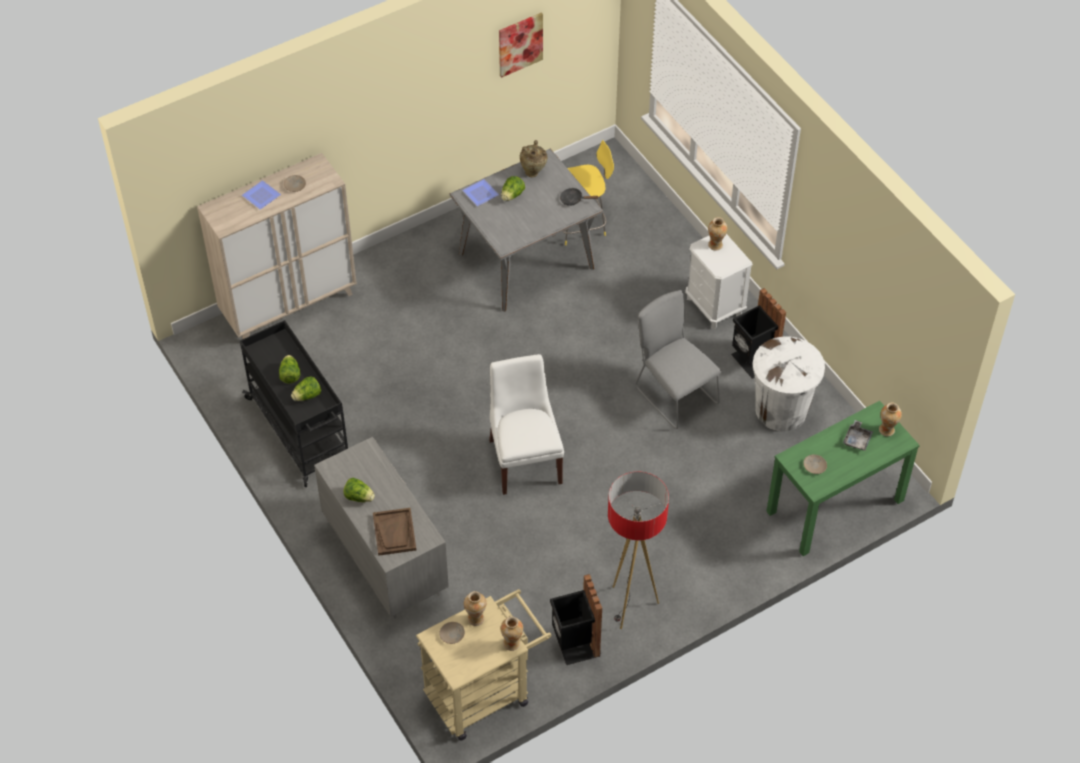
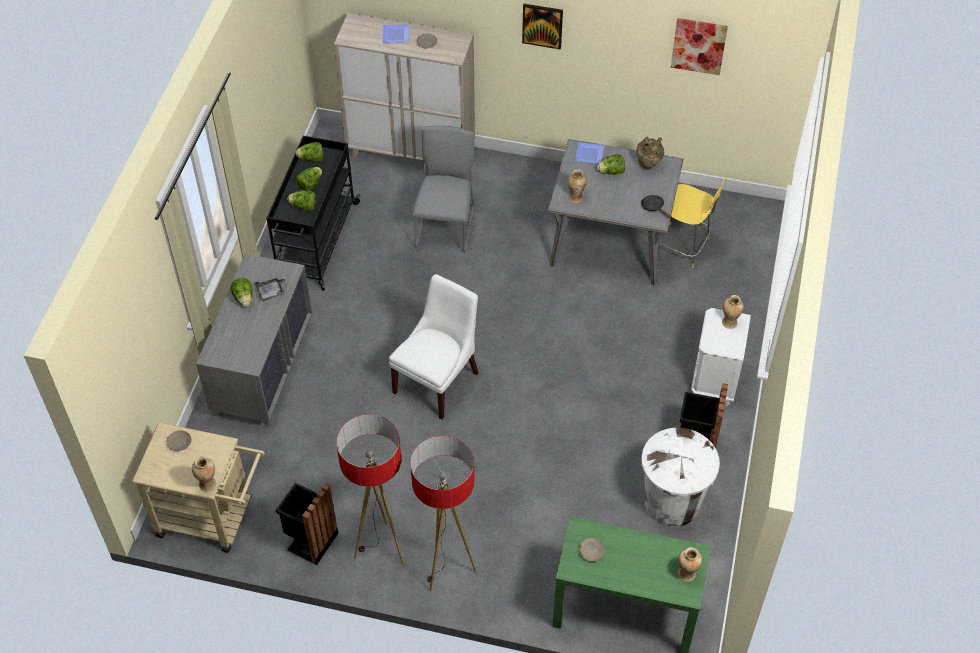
camera: 45 degrees right, 0 degrees up
(265, 355) = (311, 159): none -> lettuce
(383, 107) = (542, 25): none -> picture
(394, 532) = (235, 341): brown tray -> none
(475, 618) = (208, 445): vase -> vase (575, 198)
(673, 393) = (603, 421): grey chair -> grey chair (446, 225)
(691, 580) = (447, 569): none -> floor lamp
(857, 439) = (652, 560): grey tray -> grey tray (272, 291)

